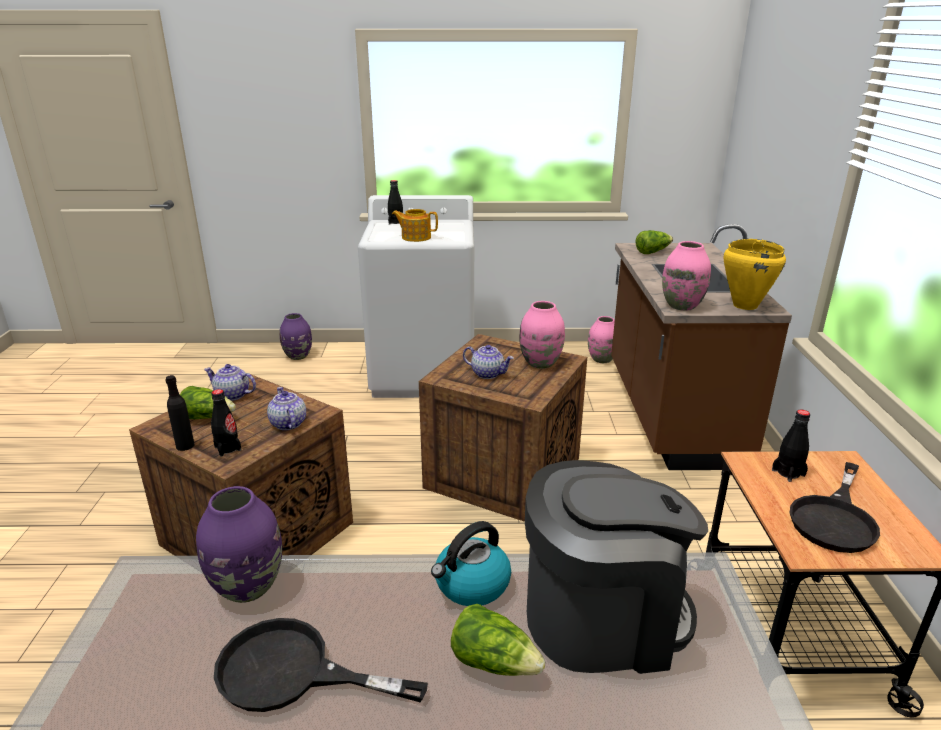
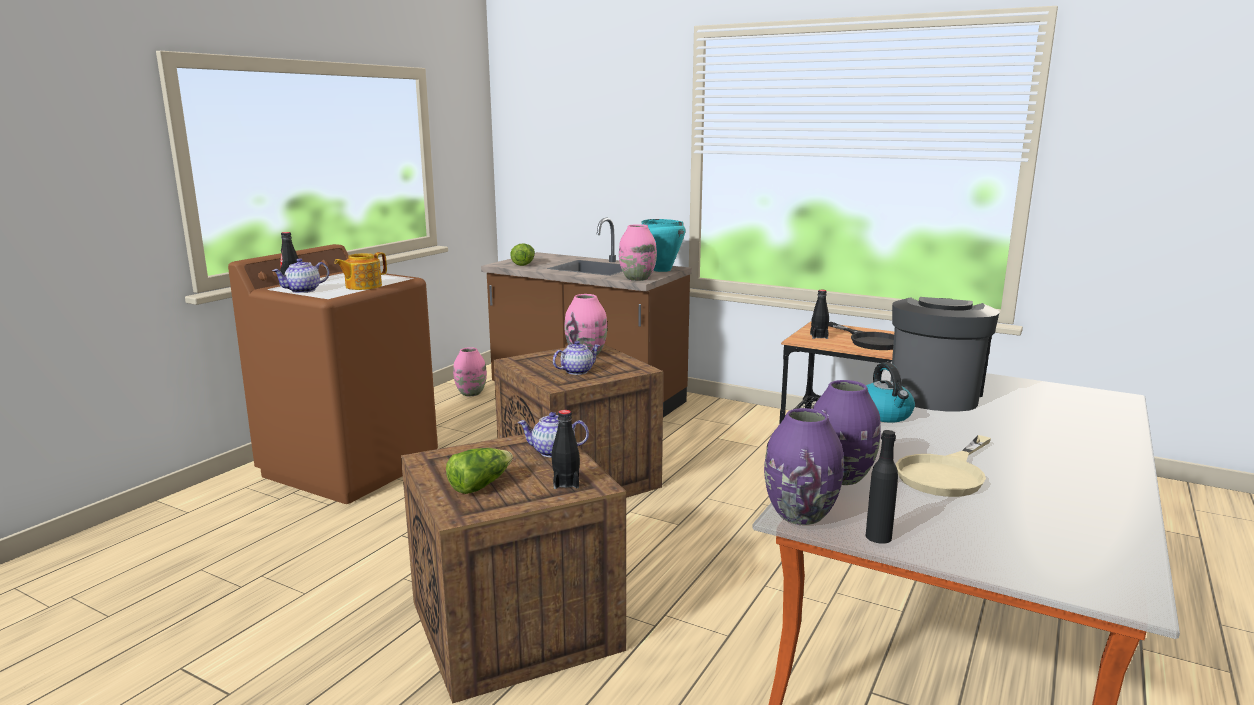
camera: 60 degrees left, 10 degrees down
(185, 445) = (530, 502): black bottle -> black bottle (878, 537)
(232, 395) = (445, 468): teapot -> teapot (303, 290)
(292, 673) = (946, 474): black frying pan -> beige frying pan
(298, 356) = (153, 526): purple vase -> purple vase (800, 514)
(424, 374) = (351, 466): white washing machine -> brown washing machine
(494, 662) = (960, 423): lettuce -> none
(744, 305) = (661, 270): yellow cooking pot -> turquoise cooking pot

